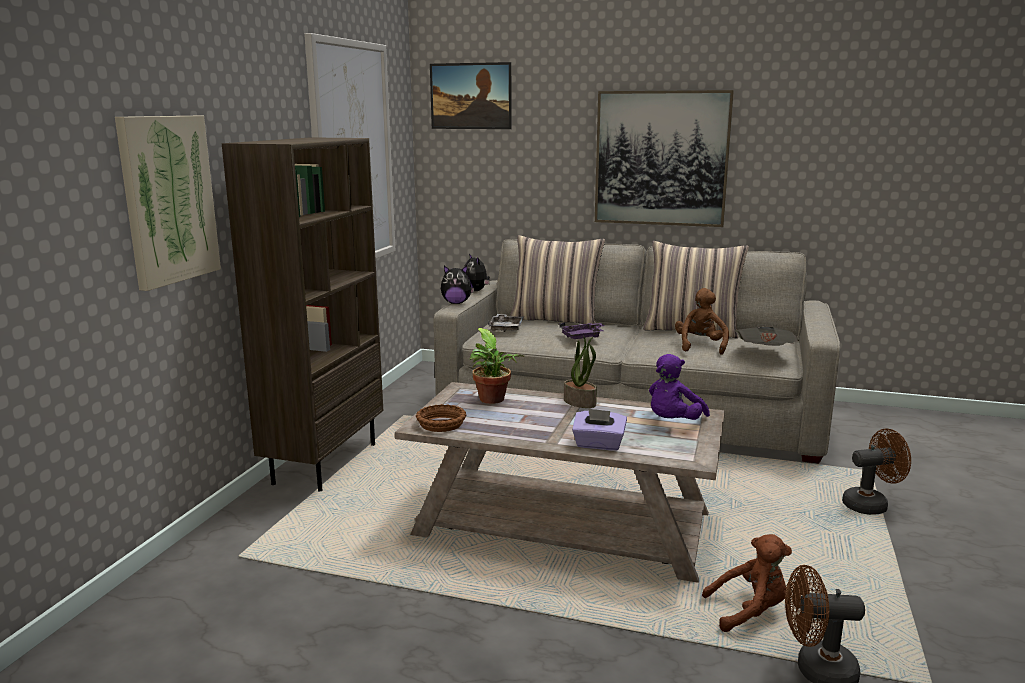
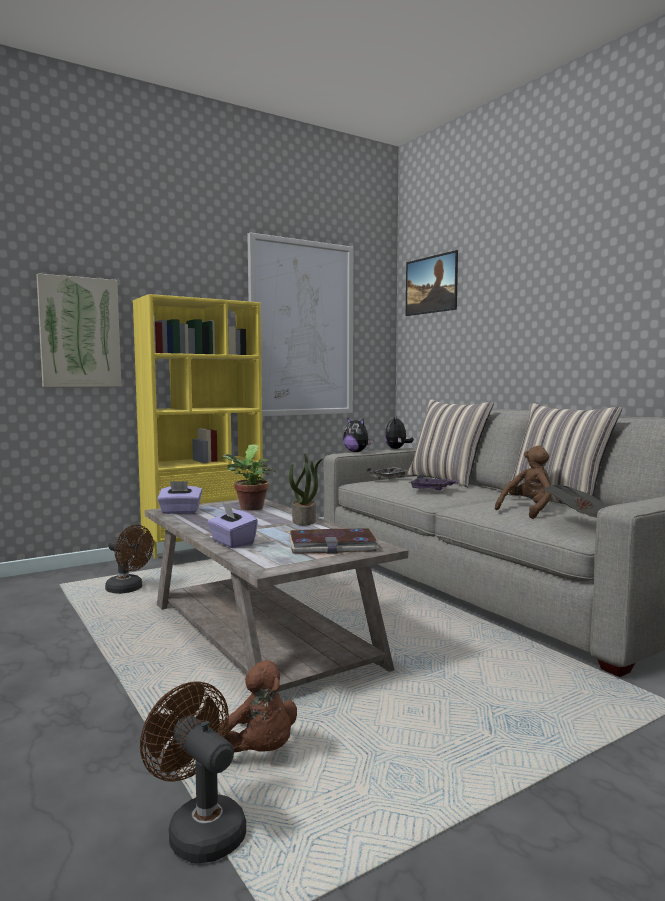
camera: 40 degrees right, 10 degrees down
(325, 463) = (204, 555): brown bookcase -> yellow bookcase
(441, 423) = (180, 512): brown bowl -> purple tissue box
(661, 158) = (574, 324): picture -> none
(673, 422) = (332, 545): purple plush toy -> book
(871, 504) = (605, 734): brown fan -> brown fan (128, 589)

